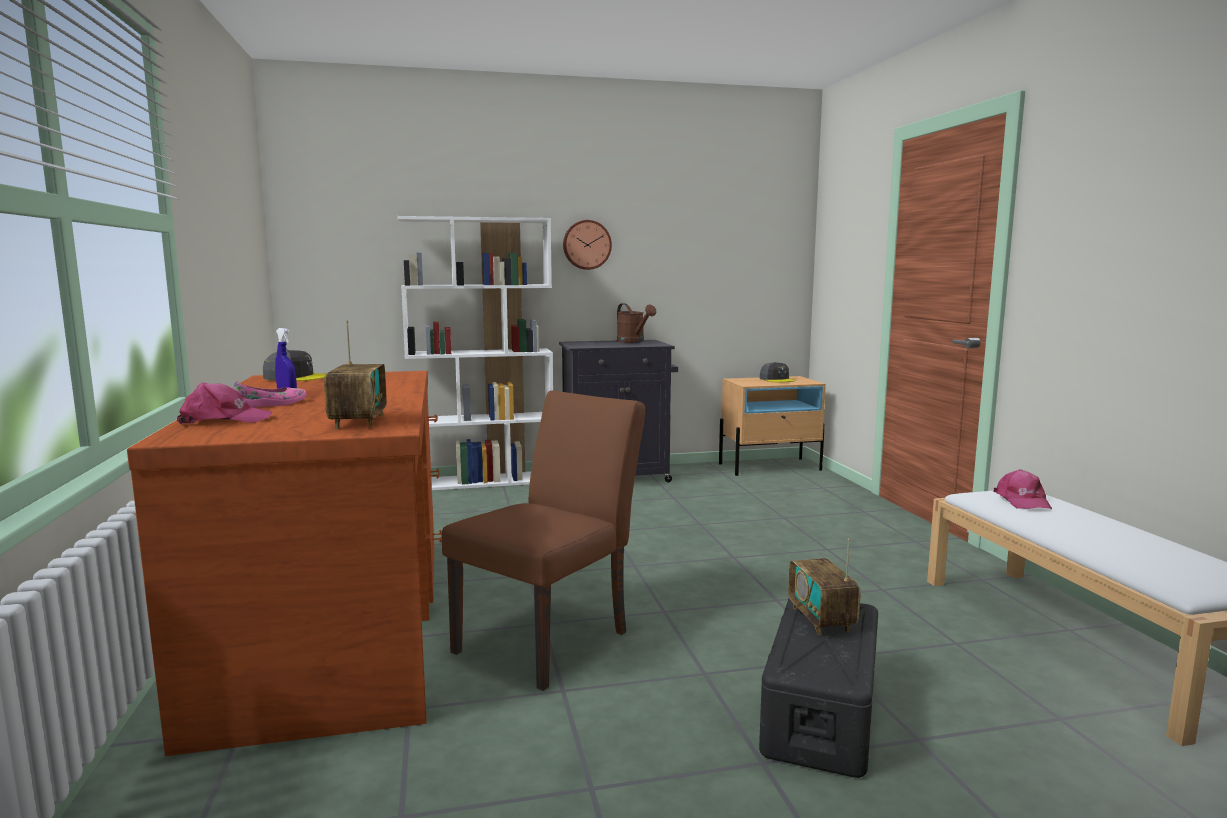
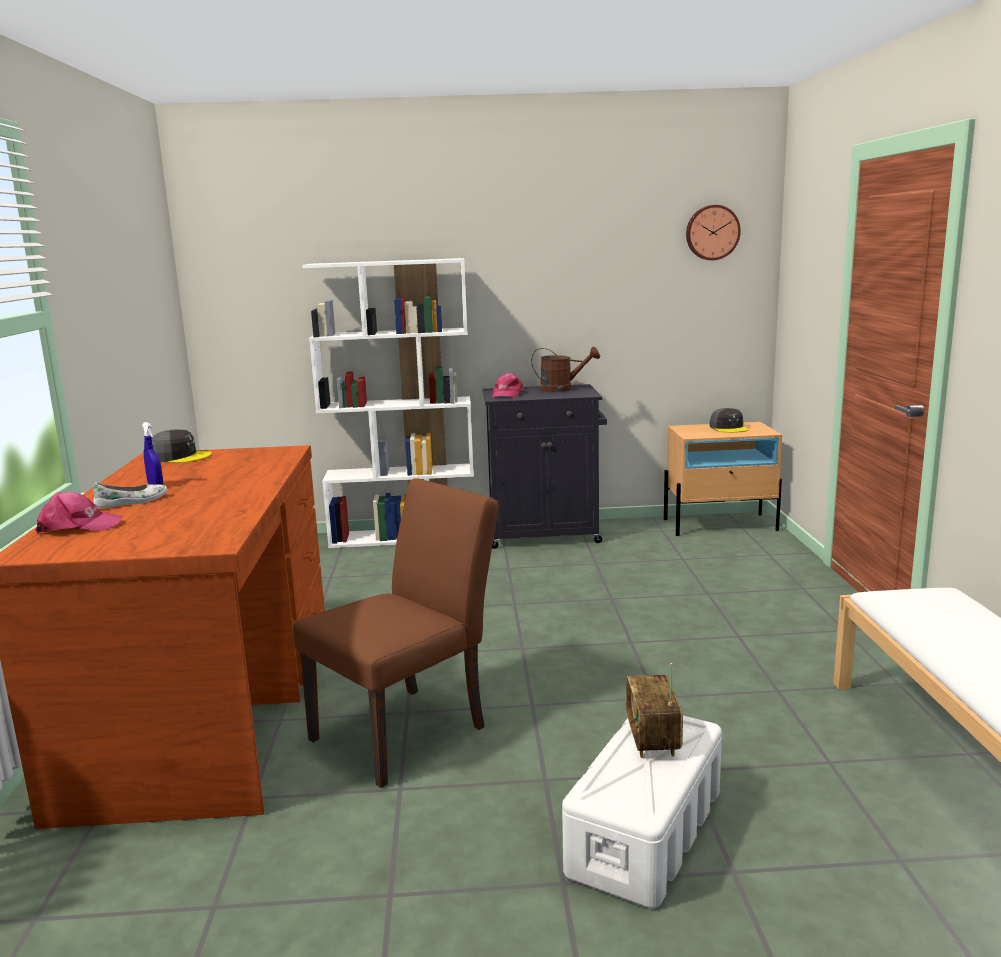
camera: 10 degrees right, 5 degrees up
(271, 404) = (132, 502): pink shoe -> white shoe
(358, 422) = (194, 531): radio -> none
(586, 245) = (511, 282): wall clock -> wall clock (712, 232)
(633, 342) = (562, 389): brown watering can -> brown watering can turned 60 degrees counterclockwise
(821, 712) = (645, 833): black storage box -> white storage box
(1022, 501) = (932, 606): pink cap -> pink cap (507, 394)

